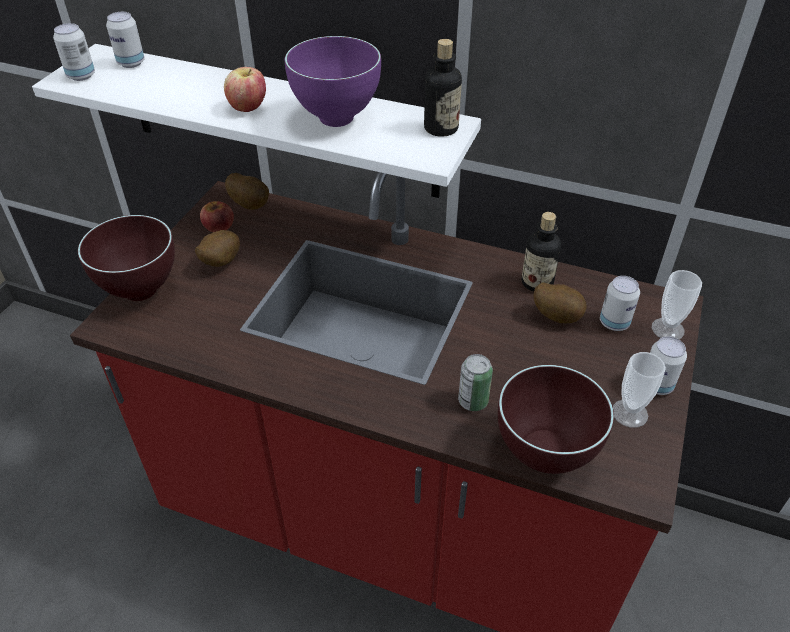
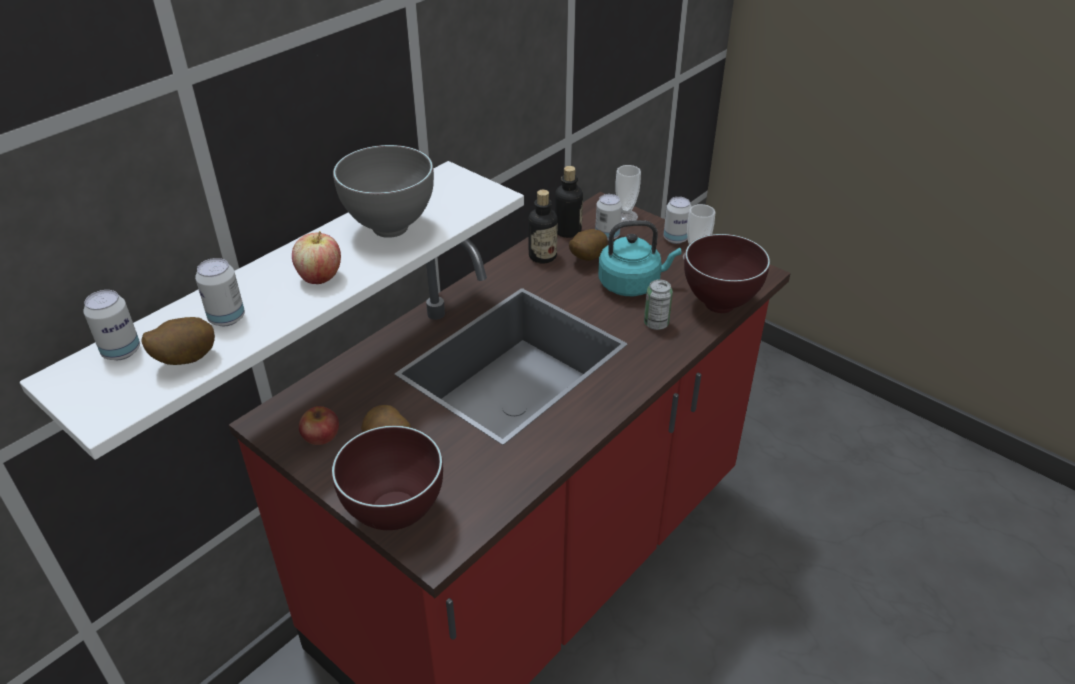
camera: 70 degrees left, 5 degrees down
(81, 76) = (111, 398): can -> can (227, 318)
(251, 205) = (301, 403): potato -> potato (185, 359)
(337, 121) = (393, 230): purple bowl -> grey bowl
(441, 128) = (451, 181): bottle -> bottle (568, 231)
(534, 365) = (632, 284): none -> turquoise kettle

